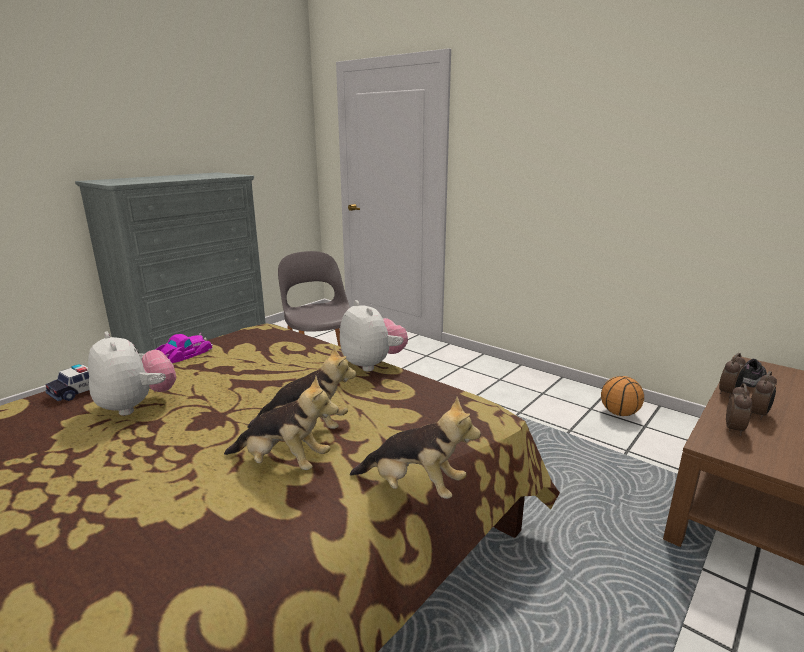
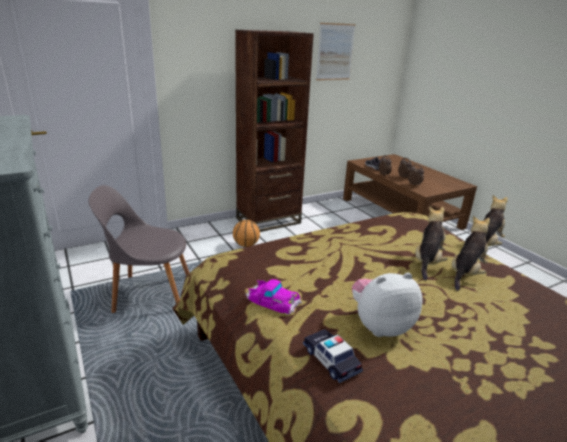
camera: 70 degrees left, 5 degrees up
(184, 354) = (273, 300): toy car -> toy car turned 150 degrees clockwise
(373, 364) = (343, 228): plush toy -> none
(536, 384) = (268, 220): none -> brown bookcase
(619, 413) = (316, 212): basketball -> basketball (246, 245)
(729, 140) = (335, 52): none -> picture

